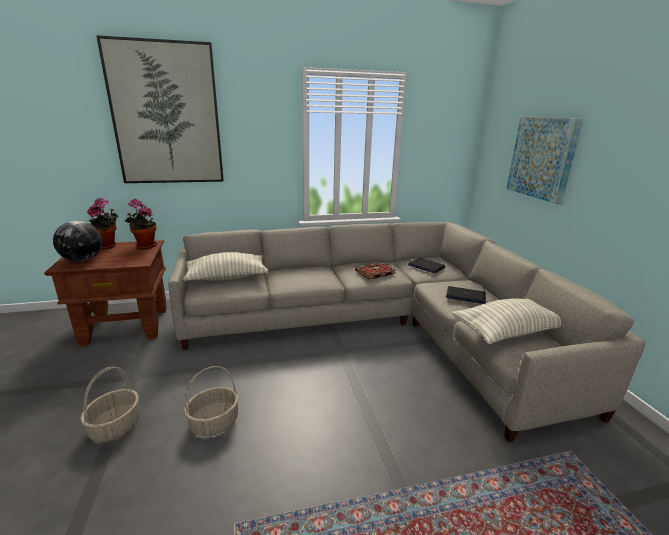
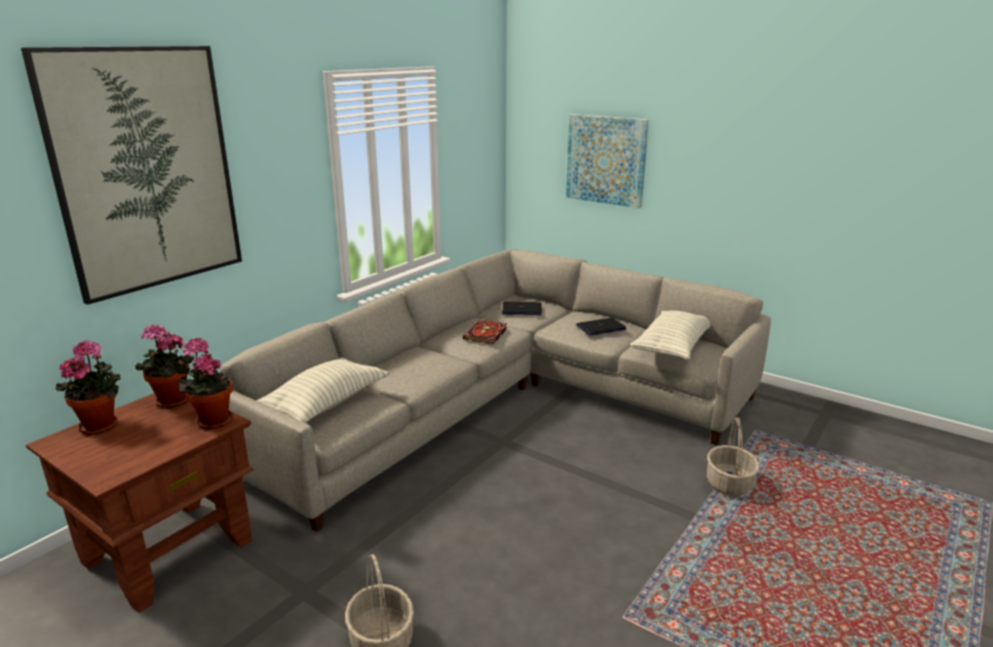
camera: 40 degrees left, 0 degrees up
(83, 260) = (117, 456): globe -> none
(138, 259) = (212, 420): none -> potted plant
(214, 423) = (483, 570): basket -> basket (730, 484)

